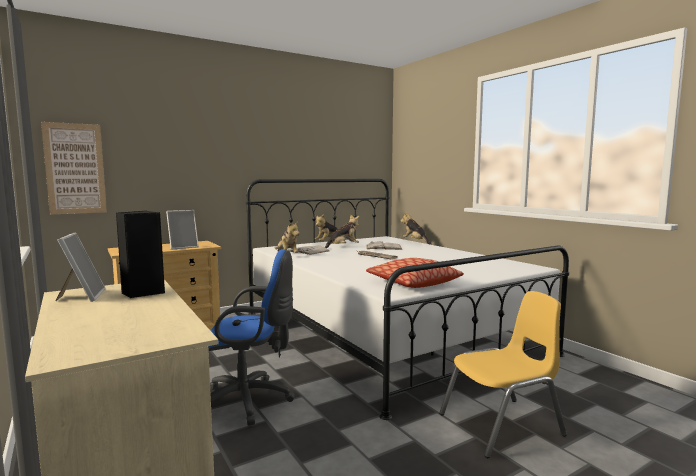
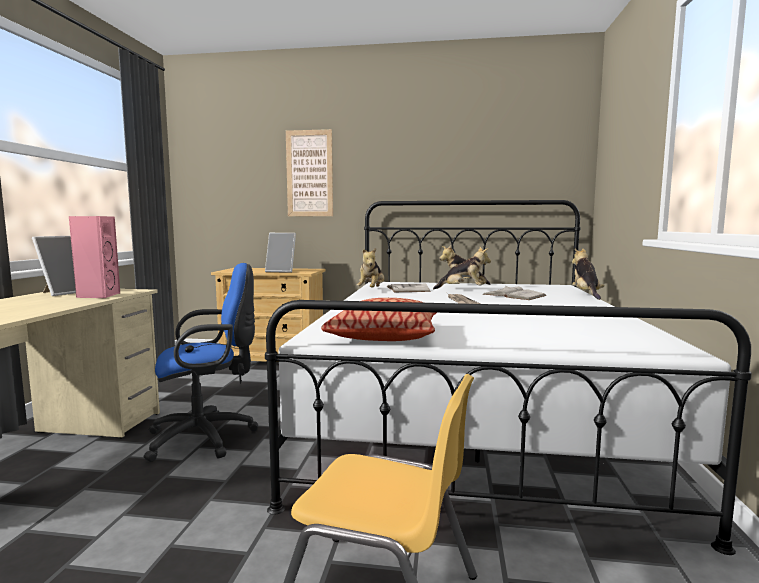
camera: 40 degrees right, 0 degrees up
(75, 169) = (211, 192): picture -> picture (309, 173)
(142, 293) = (98, 296): black speaker -> pink speaker
(250, 401) = (207, 437): blue office chair -> blue office chair turned 60 degrees counterclockwise

